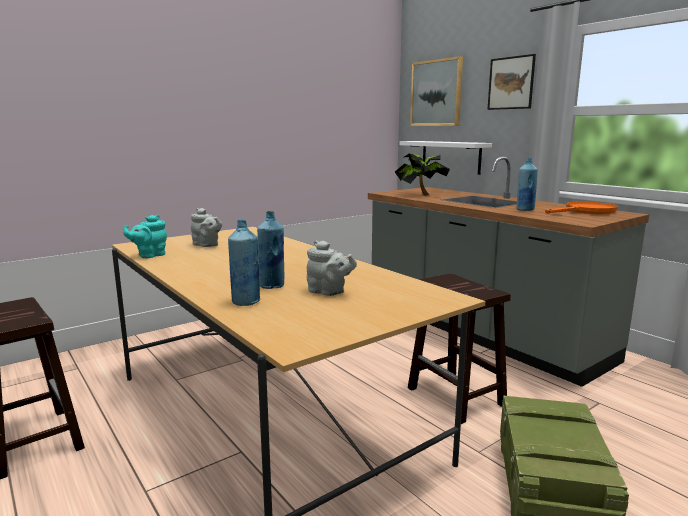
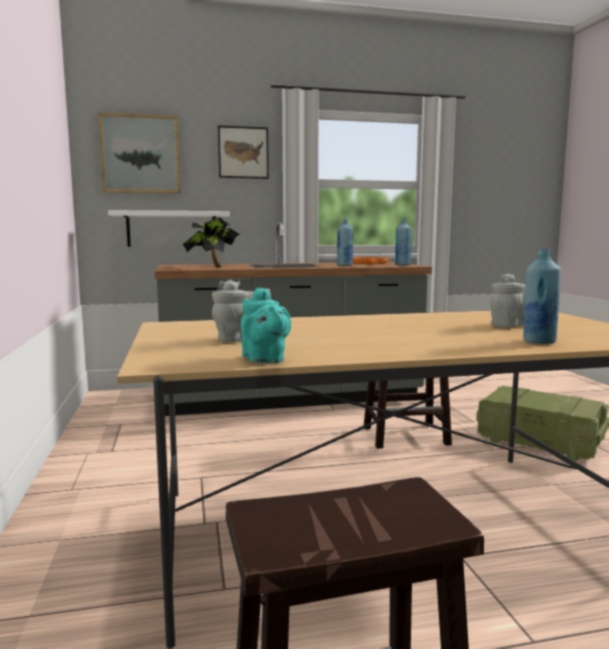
camera: 65 degrees left, 5 degrees down
(272, 286) = (481, 333): blue bottle -> blue bottle (402, 265)

